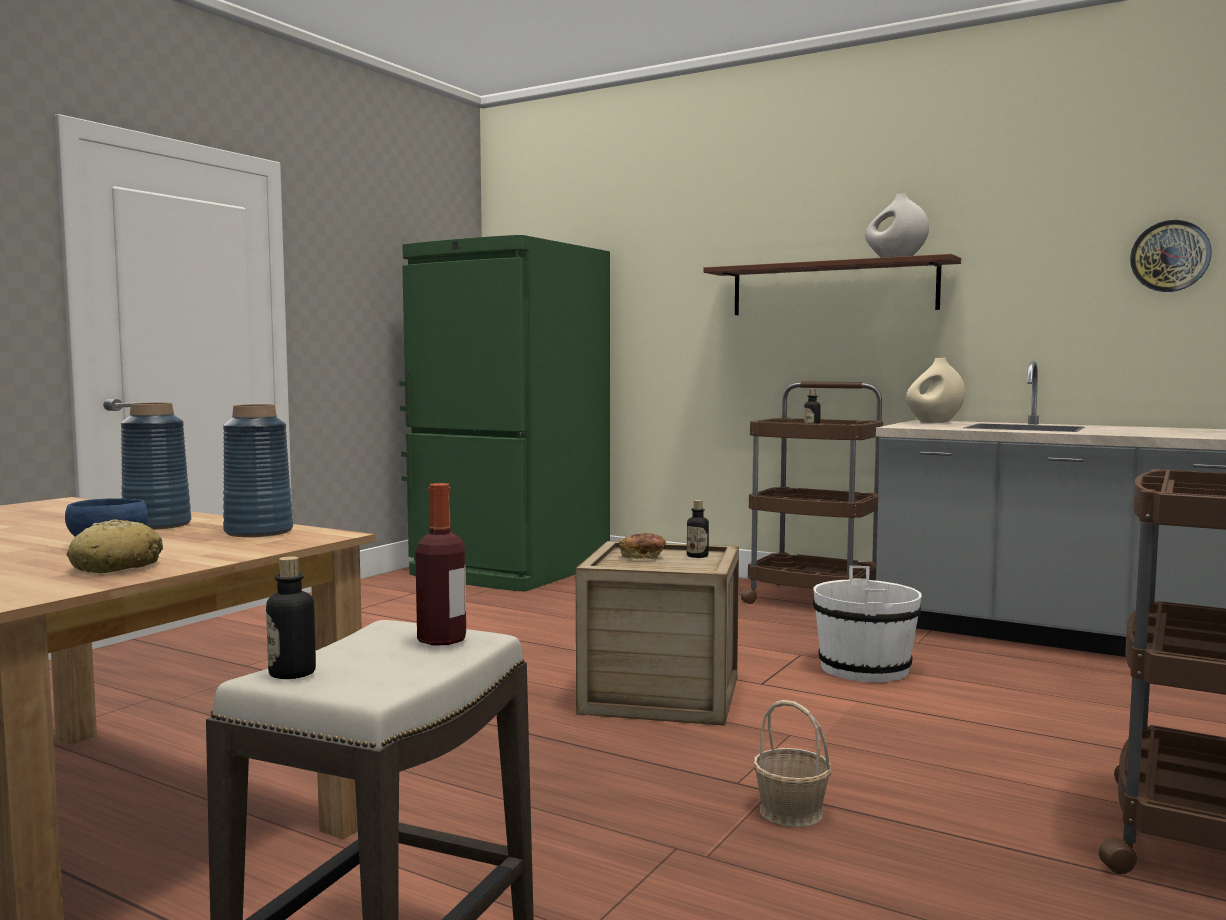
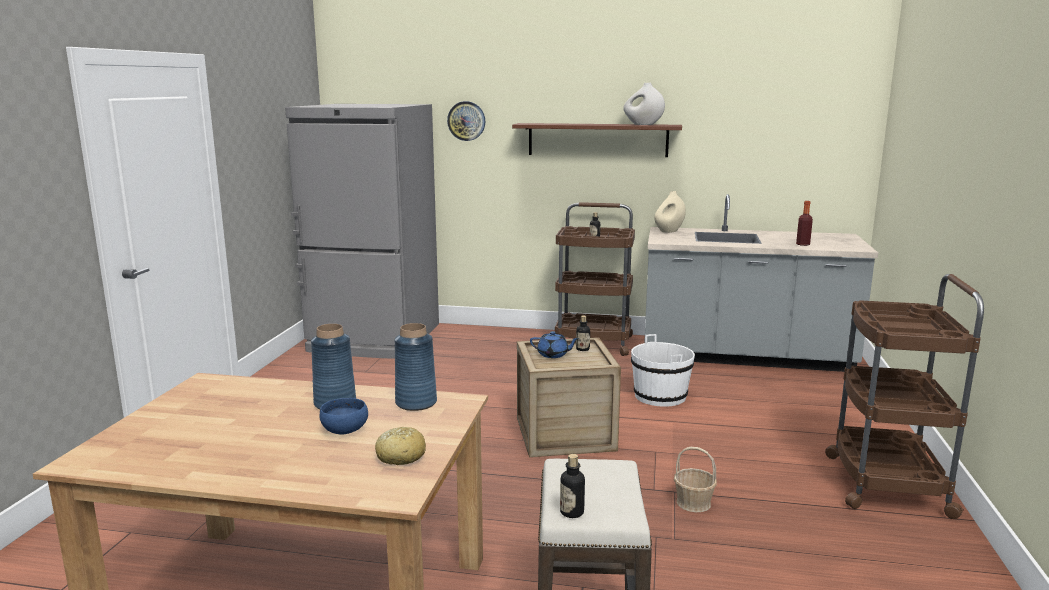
camera: 20 degrees left, 10 degrees up
(442, 640) = (606, 471): bottle -> bottle (803, 244)
(510, 568) = (374, 337): green fridge -> grey fridge
(643, 558) = (553, 355): bread -> blue teapot
(1170, 256) = (802, 131): wall clock -> wall clock (466, 121)

